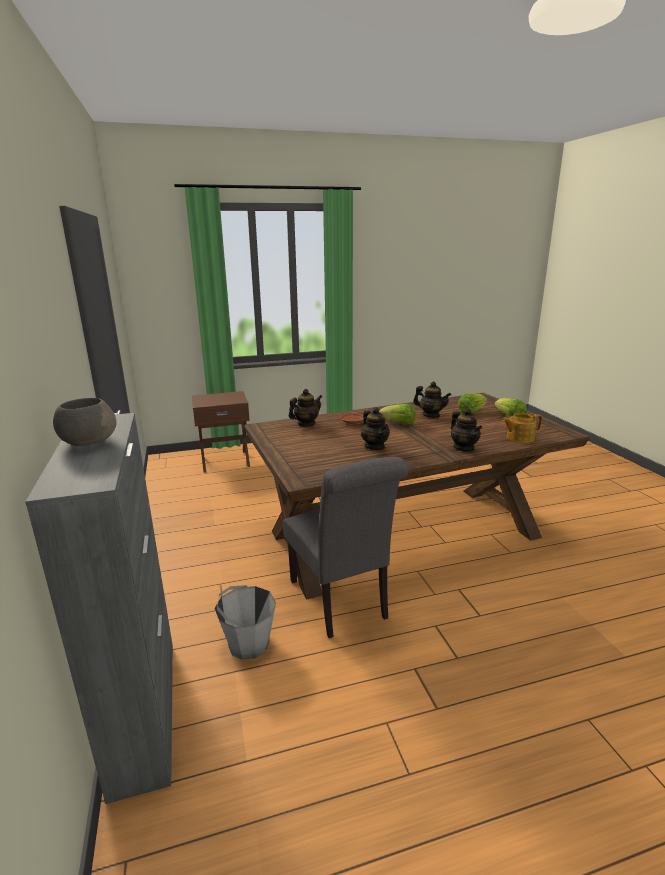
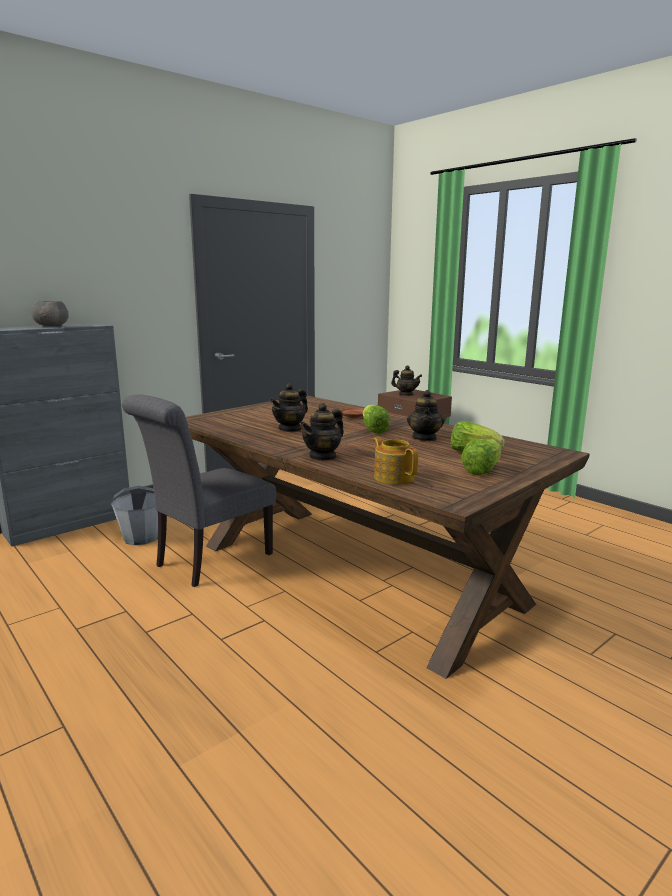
camera: 65 degrees right, 5 degrees down
(306, 424) = (327, 406): teapot -> teapot (406, 394)

